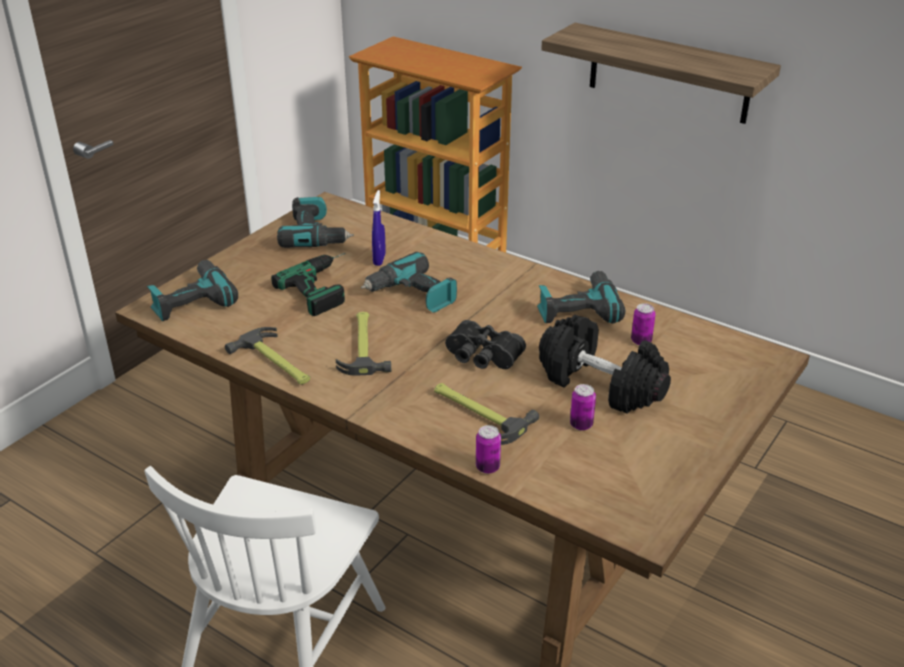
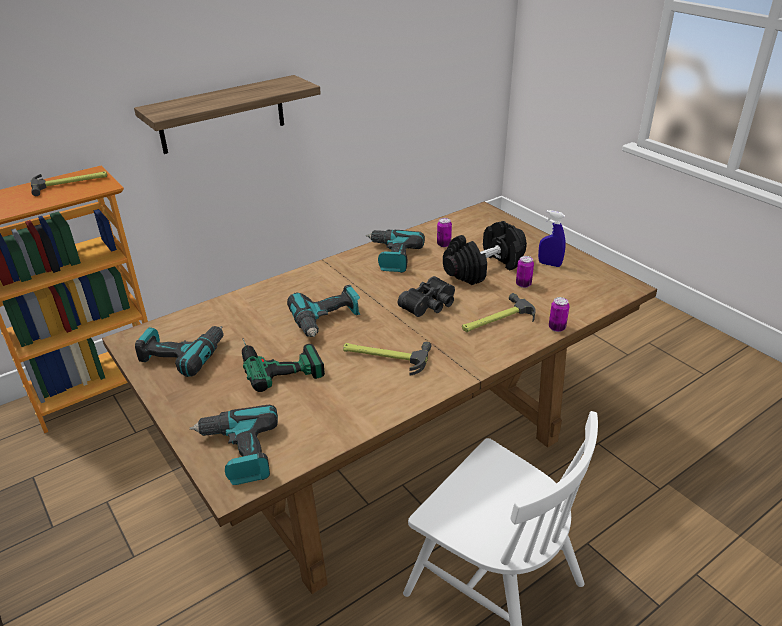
camera: 70 degrees left, 0 degrees up
(276, 362) = (383, 408): hammer -> hammer (70, 183)
(379, 259) = (258, 327): blue spray bottle -> blue spray bottle (549, 264)

